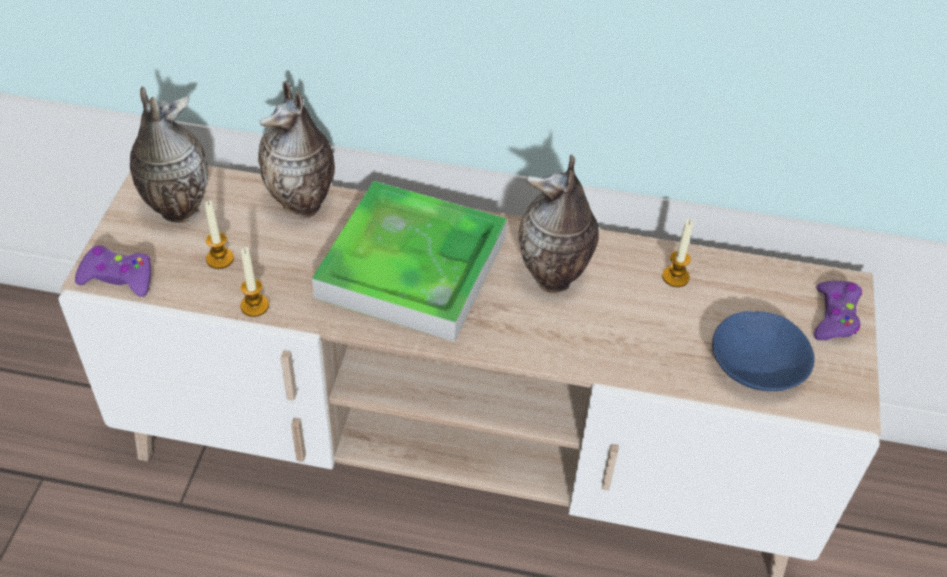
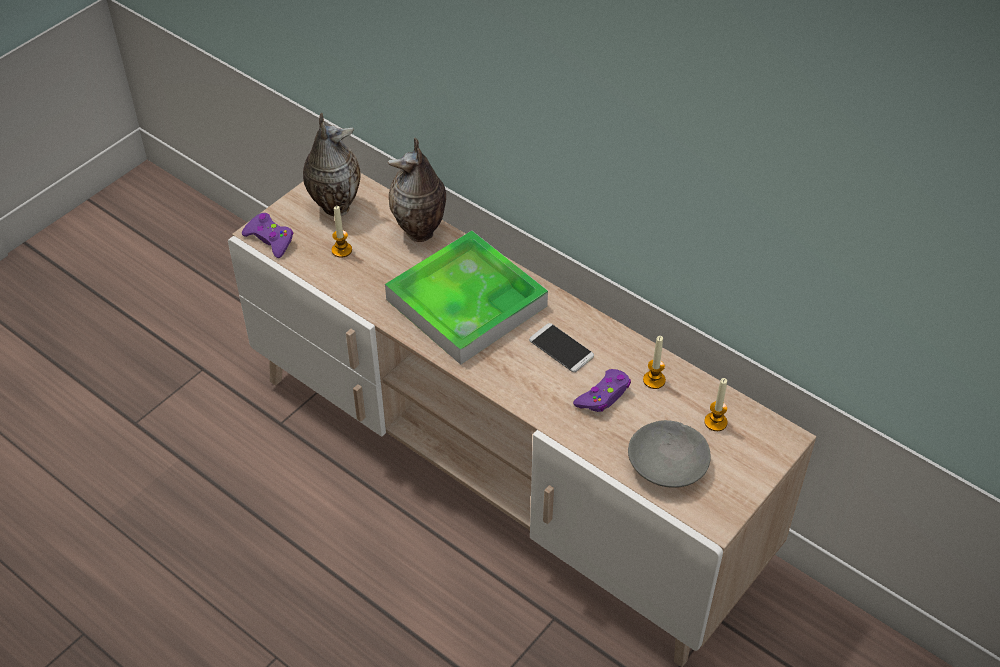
camera: 30 degrees right, 0 degrees up
(254, 306) = (344, 290): candle -> candle (715, 422)
(554, 279) = (561, 348): vase -> phone
(758, 364) = (668, 464): blue bowl -> grey bowl
(835, 316) = (757, 455): purple game controller -> purple game controller (603, 396)

